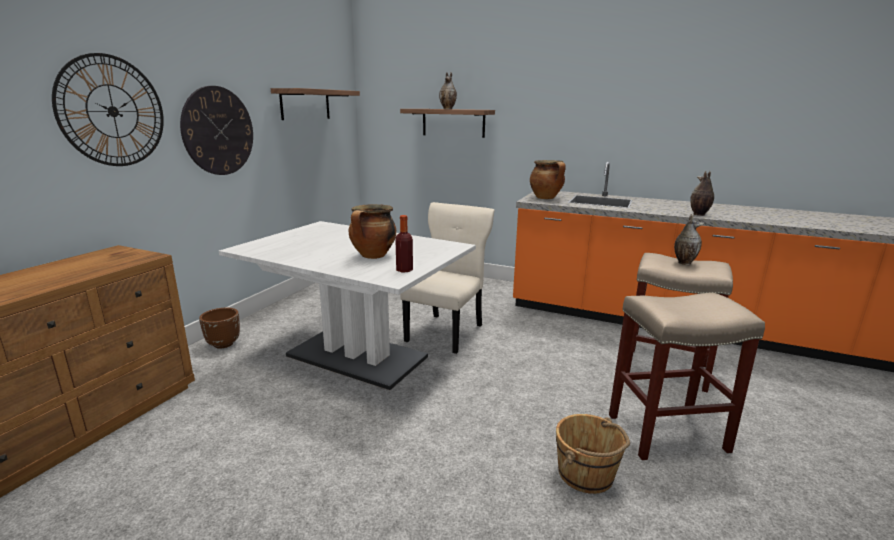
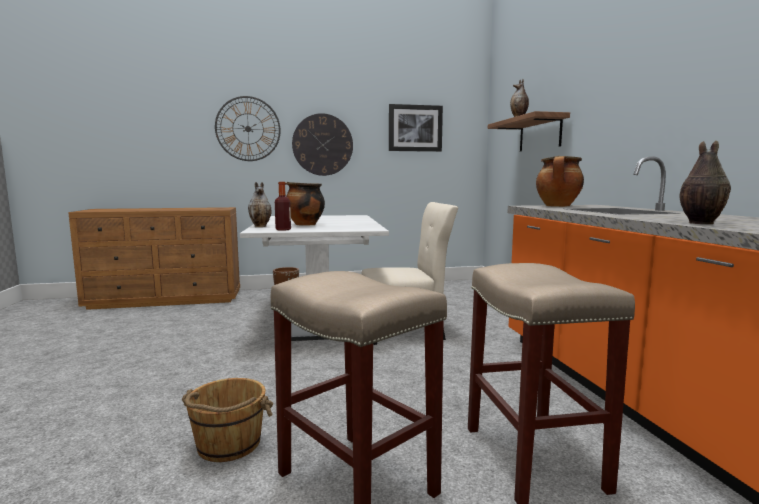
camera: 55 degrees right, 10 degrees down
(305, 104) = (415, 128): shelf -> picture
(683, 262) = (544, 275): vase -> vase (261, 226)

